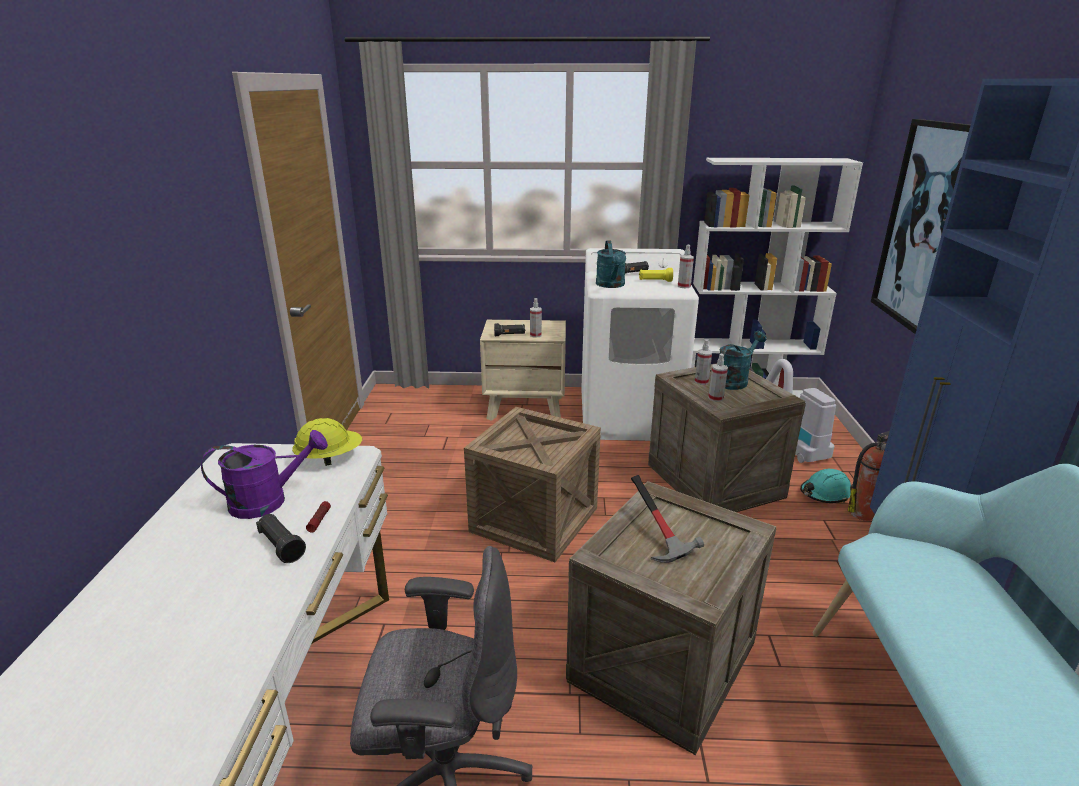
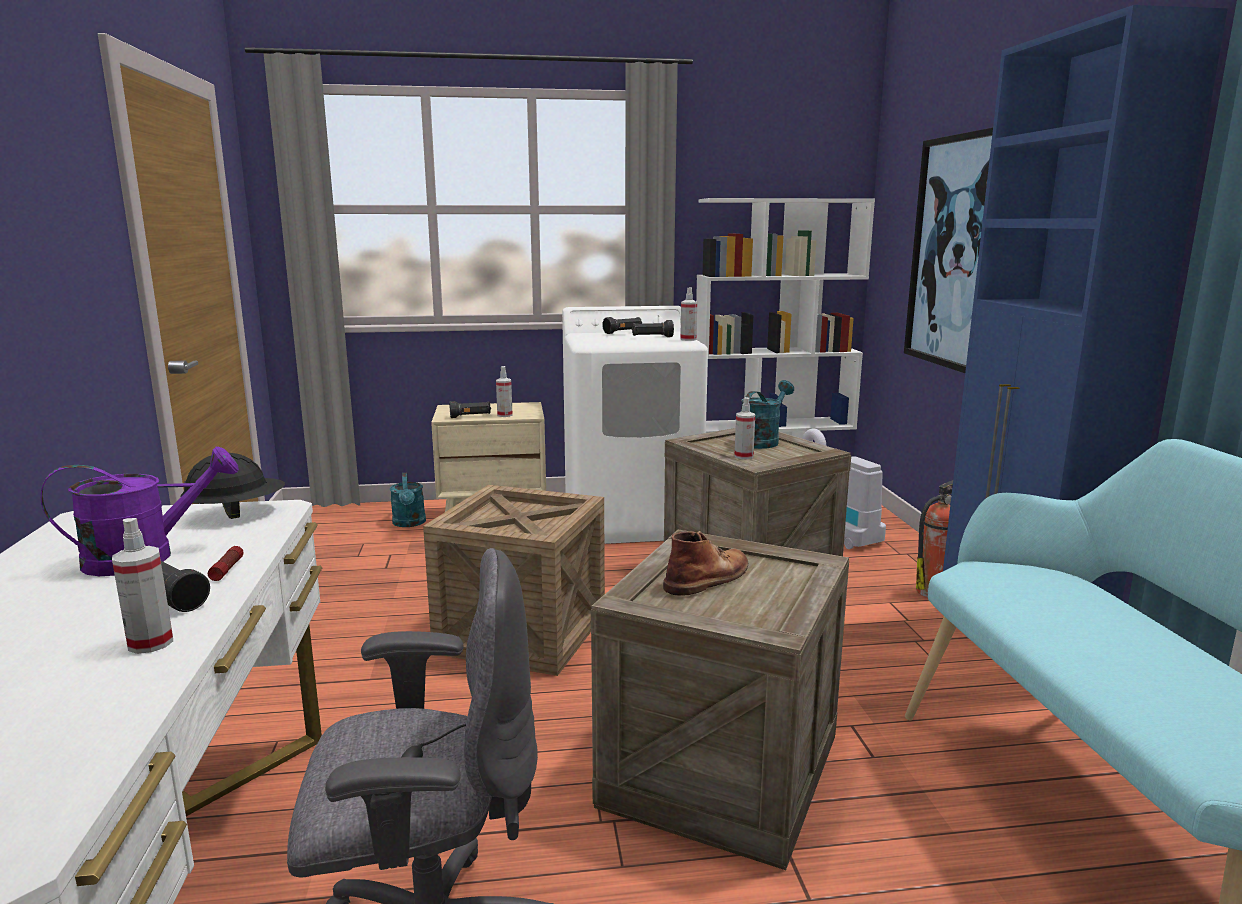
camera: 10 degrees left, 10 degrees down
(330, 458) = (237, 513): yellow hard hat -> black hard hat
(611, 285) = (599, 341): turquoise watering can -> turquoise watering can (409, 523)
(655, 281) = (652, 337): yellow flashlight -> black flashlight
(662, 536) = (709, 578): hammer -> brown boot
(701, 382) = (722, 444): spray bottle -> spray bottle (150, 643)
(825, 494) = (885, 577): turquoise hard hat -> none

